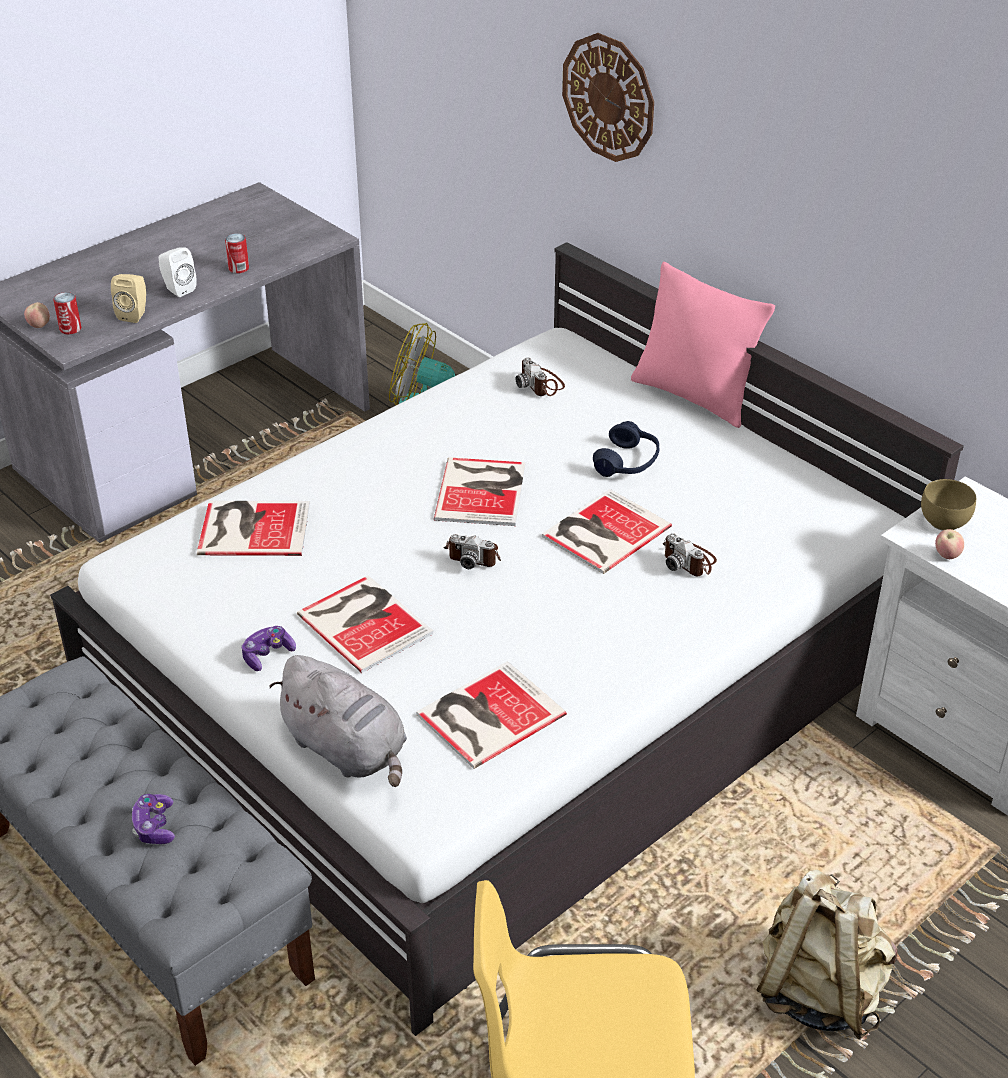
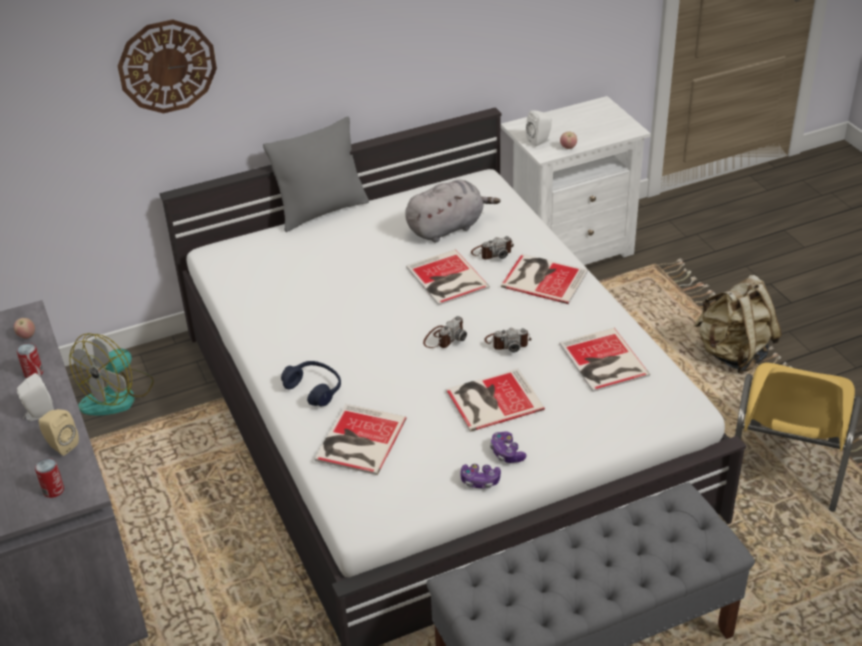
camera: 70 degrees left, 0 degrees up
(39, 325) = (31, 511): apple -> apple (26, 336)
(154, 826) = (636, 548): game controller -> game controller (480, 481)
(348, 750) = (615, 428): grey plush toy -> grey plush toy (447, 228)
(483, 490) = (375, 320): book -> book (543, 278)
(541, 384) = (263, 271): camera -> camera (507, 342)
(627, 462) = (378, 253): blue headphones -> blue headphones (314, 389)
(694, 396) = (321, 211): pink pillow -> grey pillow
(944, 523) = (540, 141): brown bowl -> white speaker

